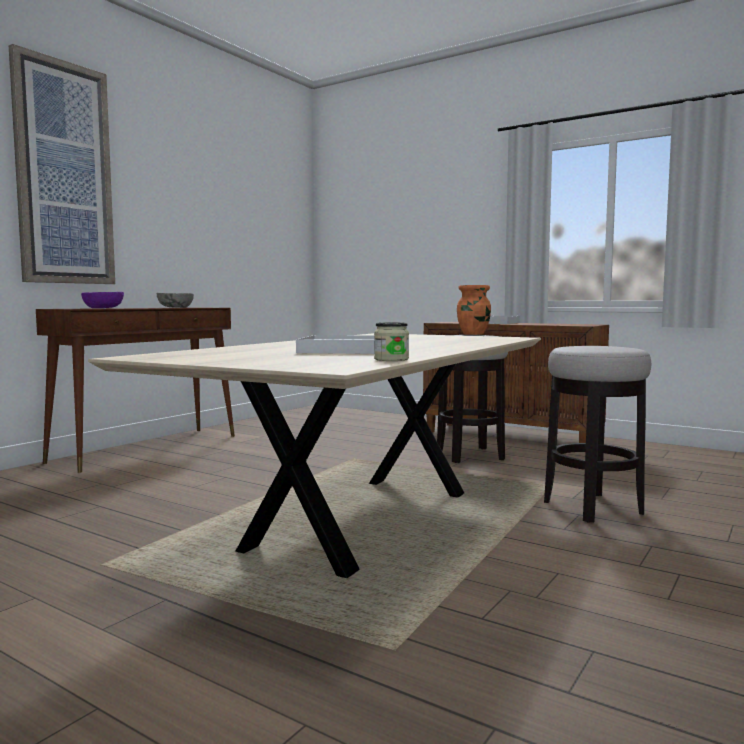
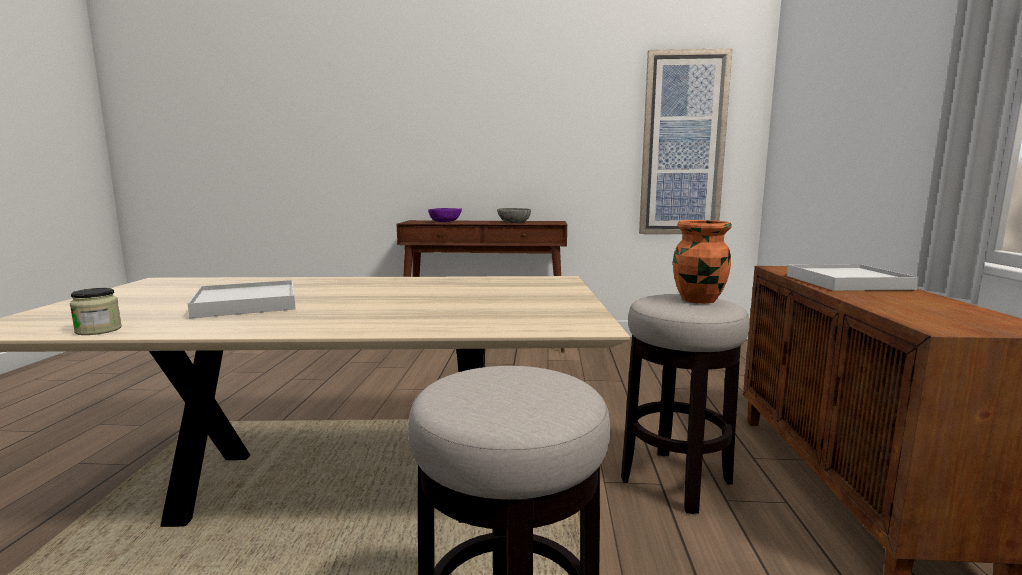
camera: 60 degrees right, 5 degrees up
(63, 174) = (439, 111): picture -> picture (683, 145)

